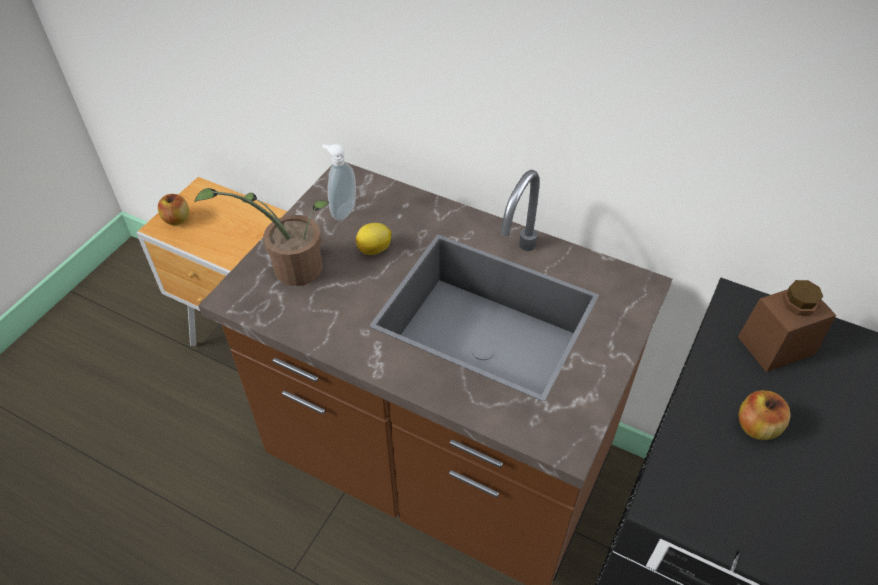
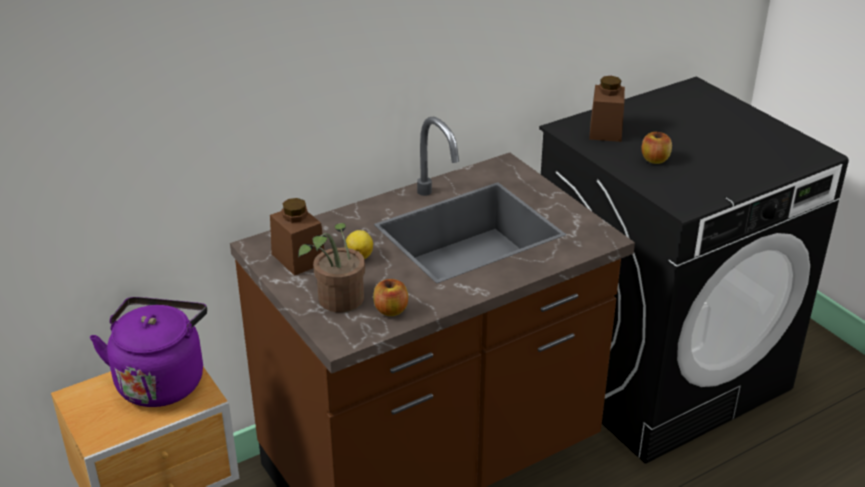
camera: 60 degrees left, 15 degrees down
(177, 219) = (100, 423): apple -> apple (391, 310)
(243, 224) = (161, 380): none -> purple kettle
(342, 211) = (298, 258): soap dispenser -> brown jar

